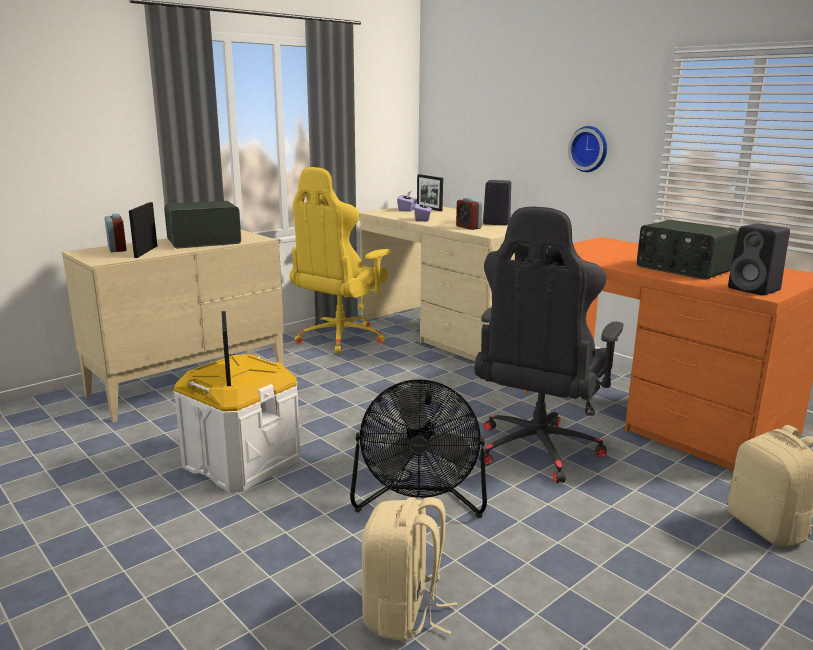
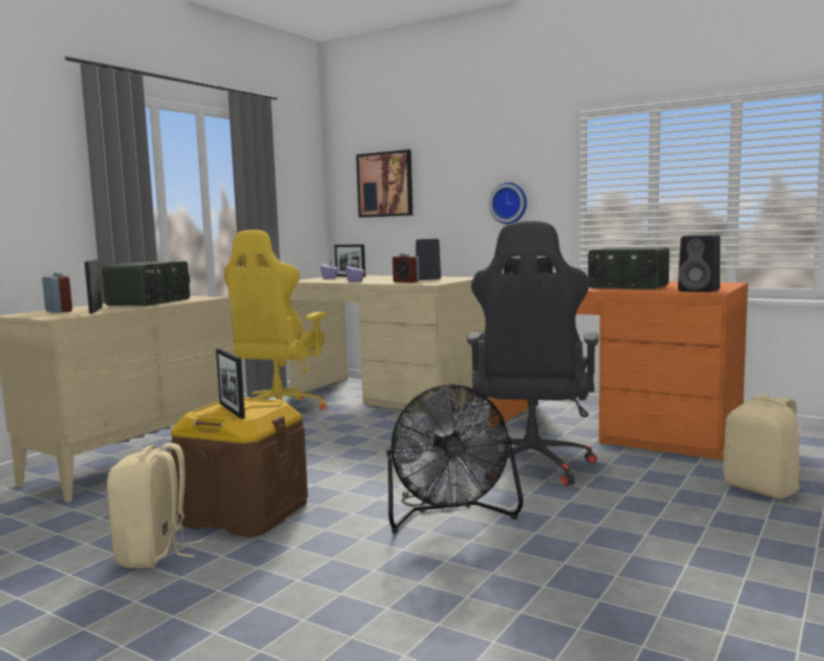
camera: 15 degrees left, 10 degrees down
(204, 241) = (150, 302): radio -> radio turned 150 degrees clockwise
(242, 462) = (244, 514): white storage box -> brown storage box
(403, 614) = (496, 597): beige backpack -> beige backpack (154, 554)
(471, 115) = (385, 184): none -> picture

